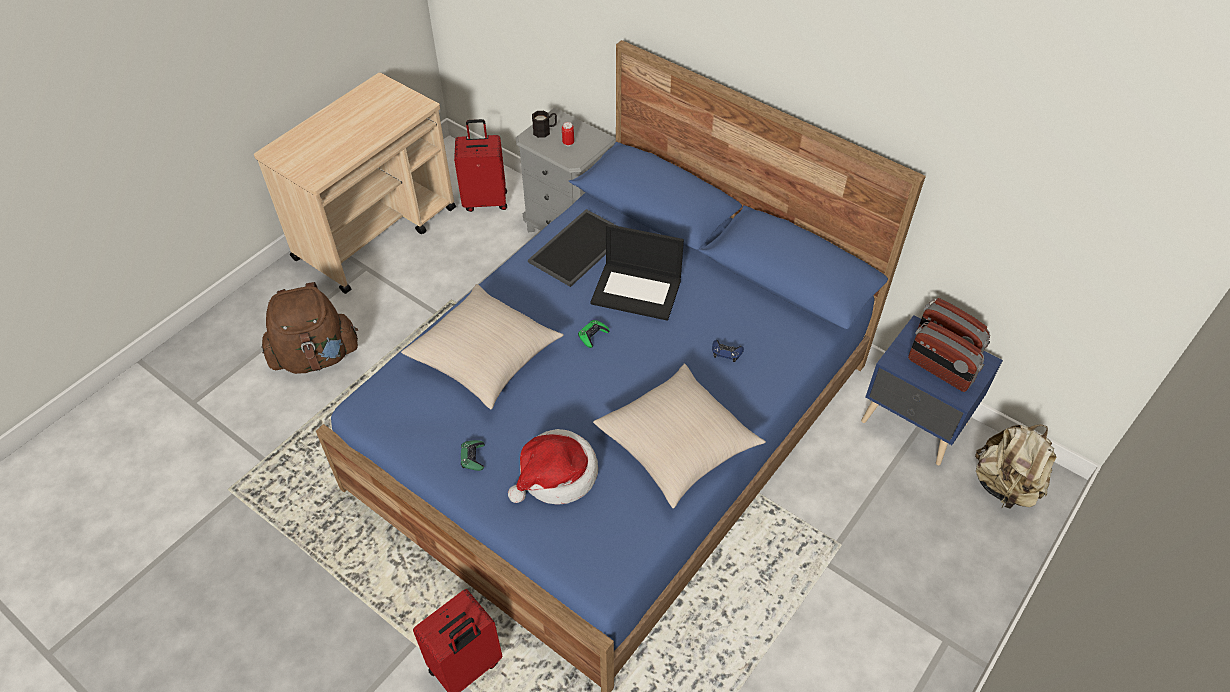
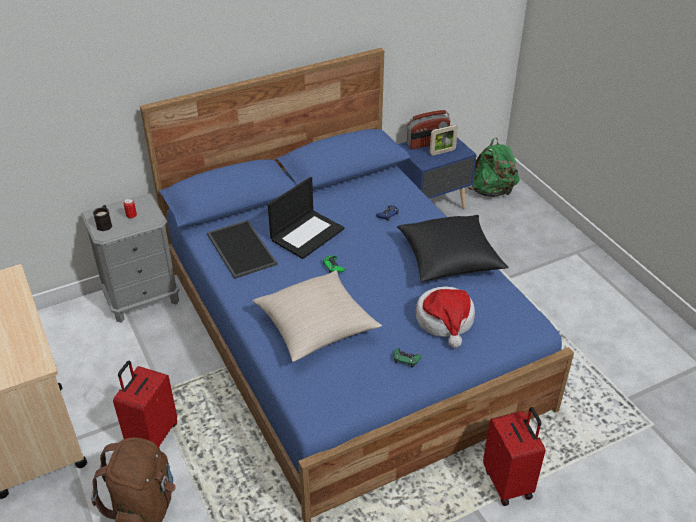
camera: 65 degrees left, 10 degrees down
(485, 201) = (60, 337): red suitcase -> red suitcase (152, 435)
(677, 444) = (449, 259): beige pillow -> black pillow
(939, 371) = (442, 152): radio -> picture frame
(1004, 486) = (491, 191): beige backpack -> green backpack

